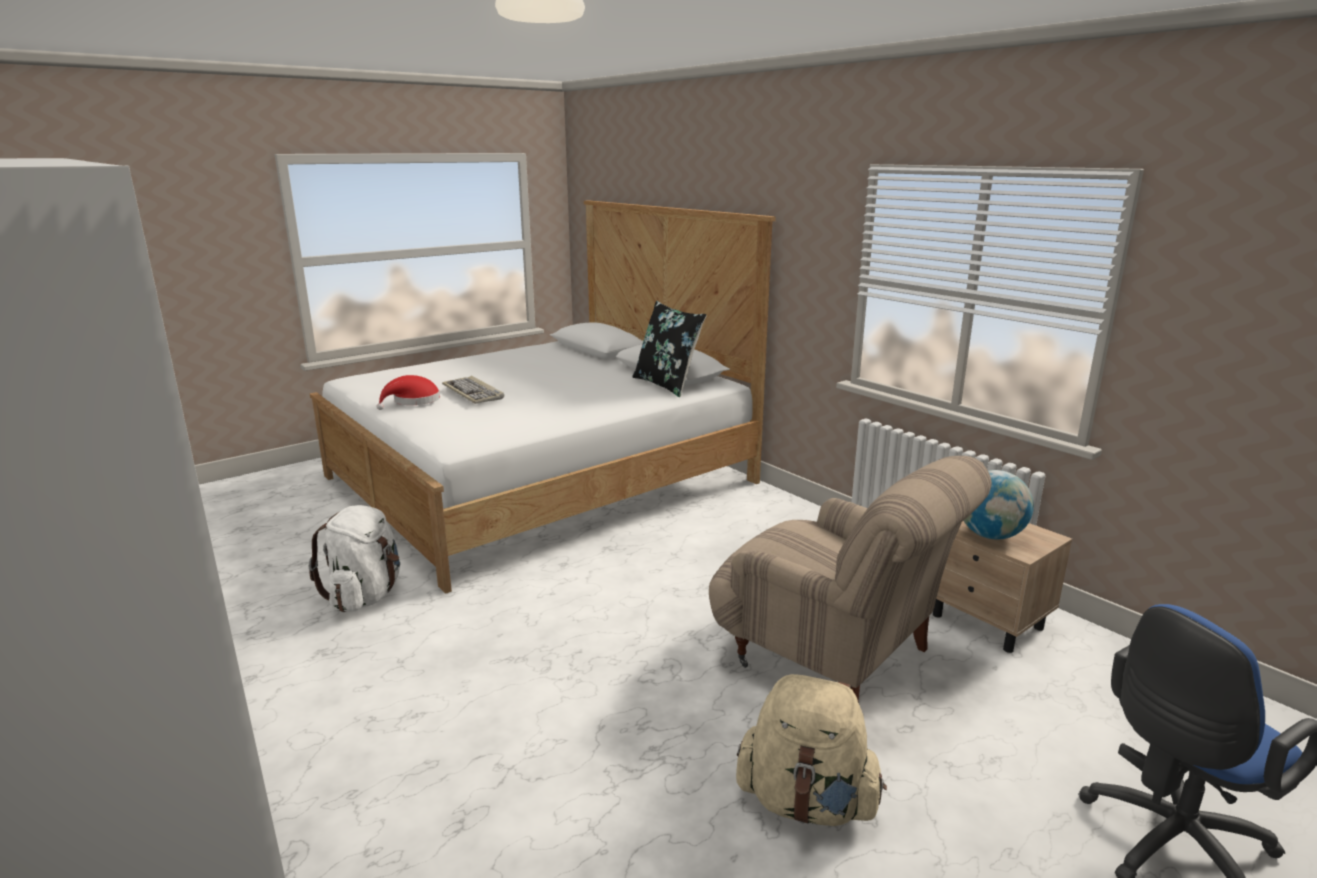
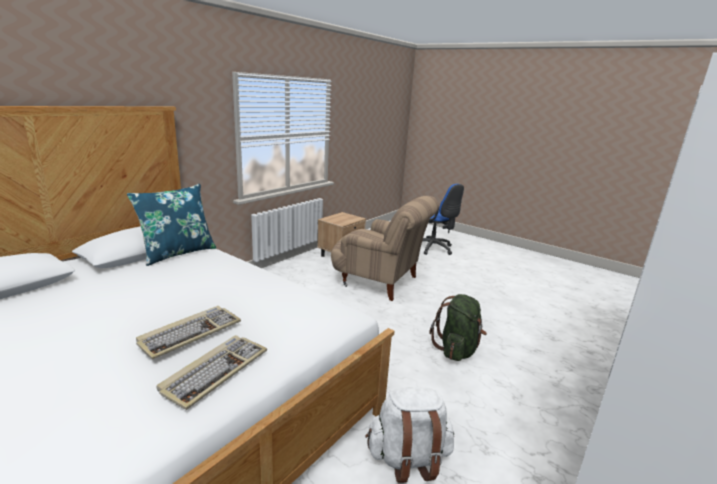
camera: 105 degrees left, 0 degrees up
(413, 401) = (215, 371): red hat -> keyboard
(526, 695) = (457, 350): none -> green backpack
(667, 385) = (177, 253): black pillow -> blue pillow
(806, 802) = (460, 288): beige backpack -> none
(833, 657) = (380, 281): beige armchair -> beige armchair turned 90 degrees clockwise
(990, 535) = (346, 220): globe -> none

